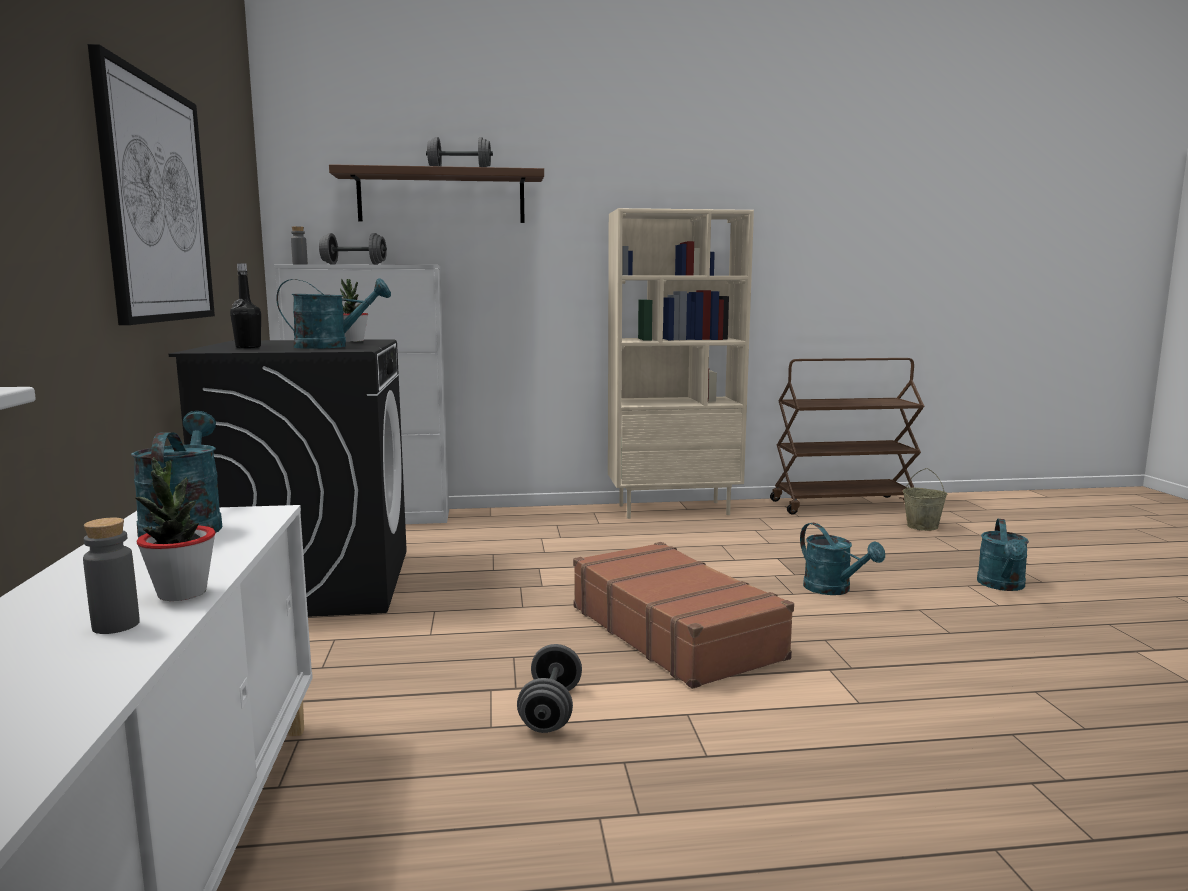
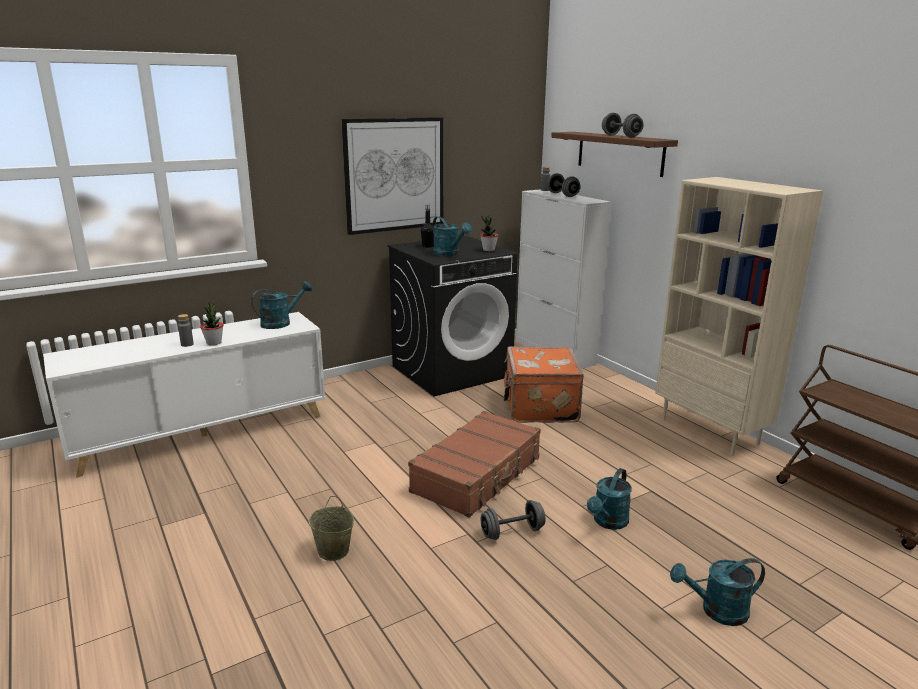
camera: 65 degrees right, 10 degrees up
(522, 559) = (539, 407): none -> orange suitcase
(551, 710) = (365, 461): grey dumbbell -> grey dumbbell (512, 532)
(922, 526) = (851, 558): beige bucket -> beige bucket (334, 551)

